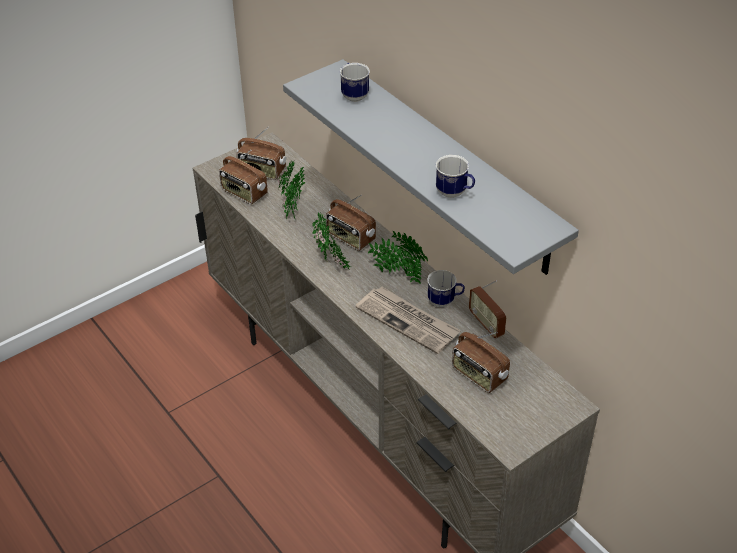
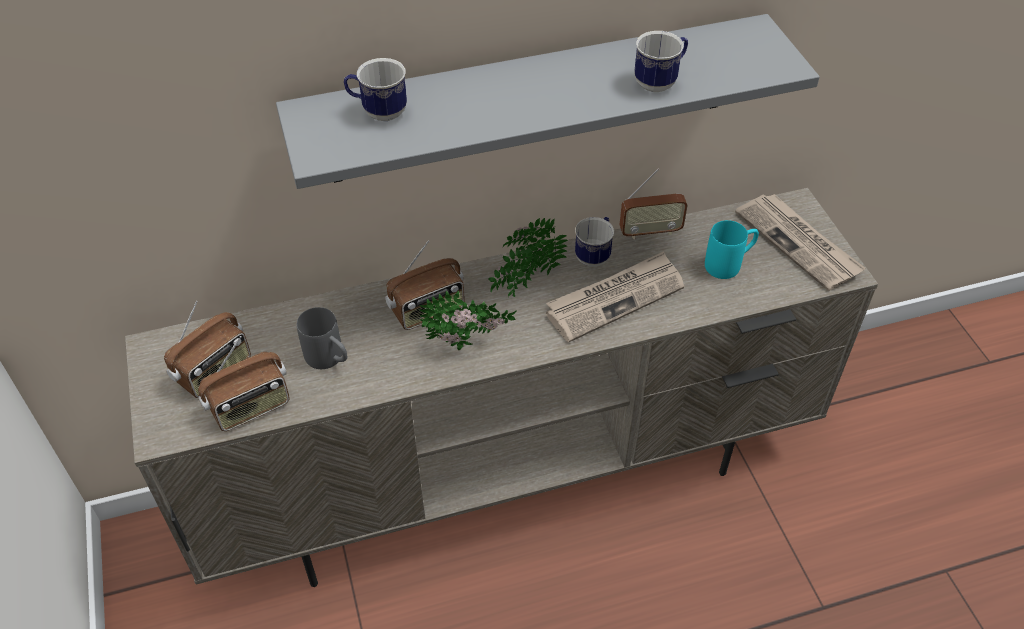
camera: 70 degrees left, 5 degrees up
(291, 211) = (330, 360): potted plant -> grey mug
(478, 375) = (729, 264): radio -> turquoise mug
(526, 413) = (799, 243): none -> newspaper

